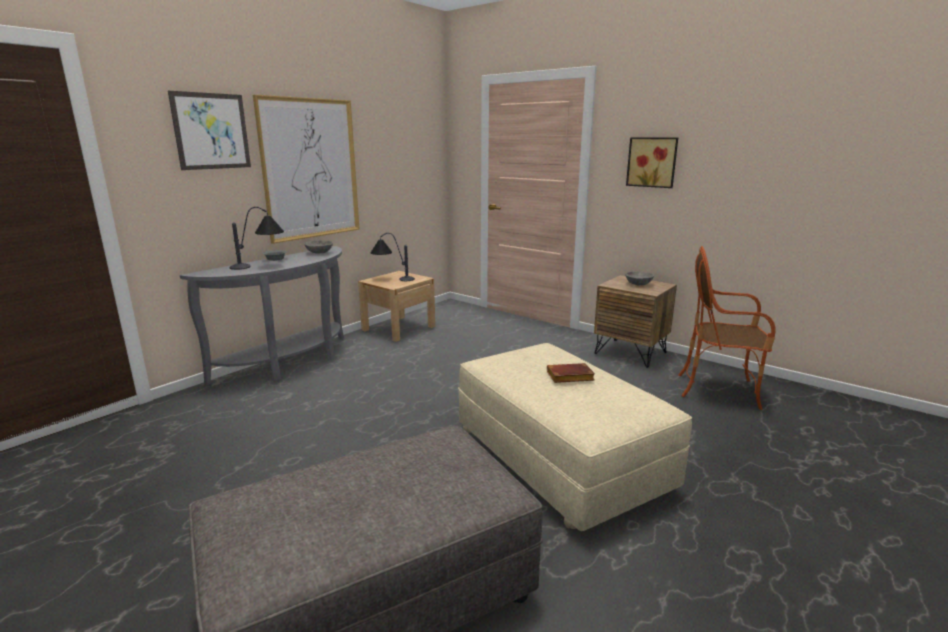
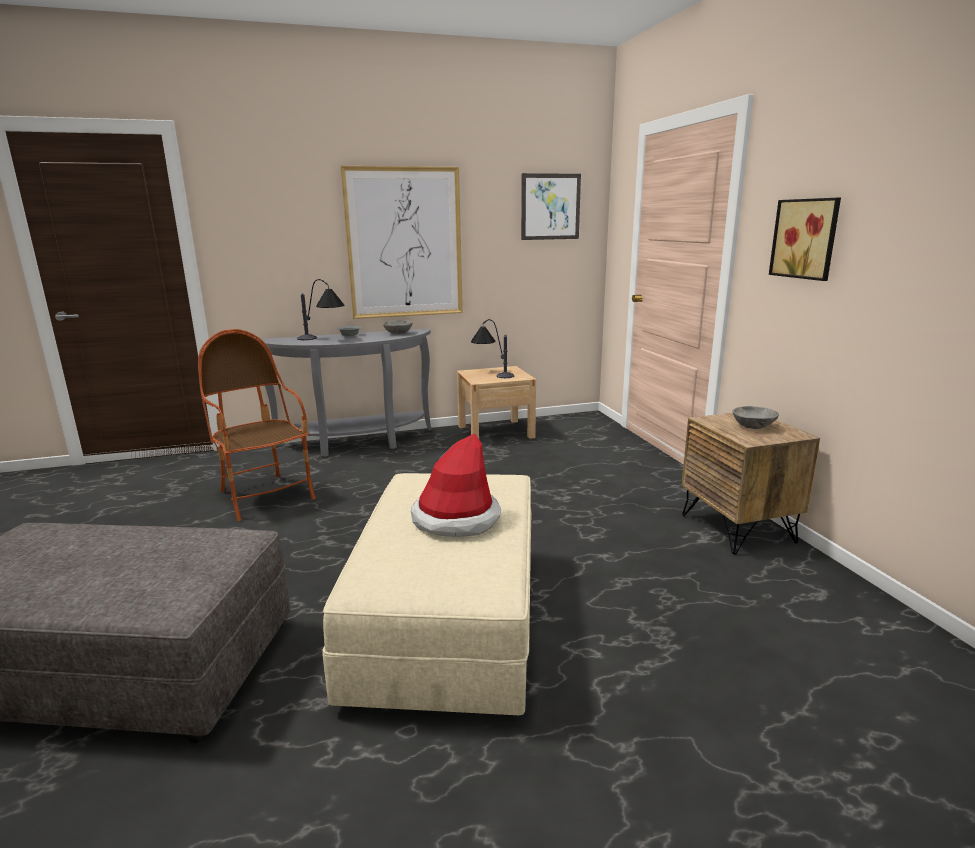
camera: 35 degrees right, 0 degrees up
(211, 131) = (294, 204): picture -> picture (550, 207)
(569, 377) = (456, 519): brown book -> hat
(719, 389) = (806, 620): armchair -> armchair (265, 496)

